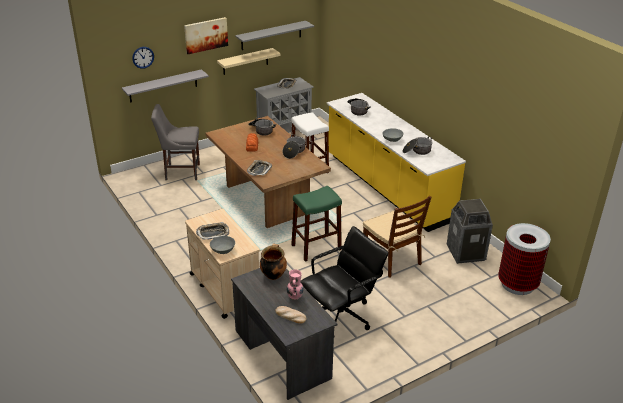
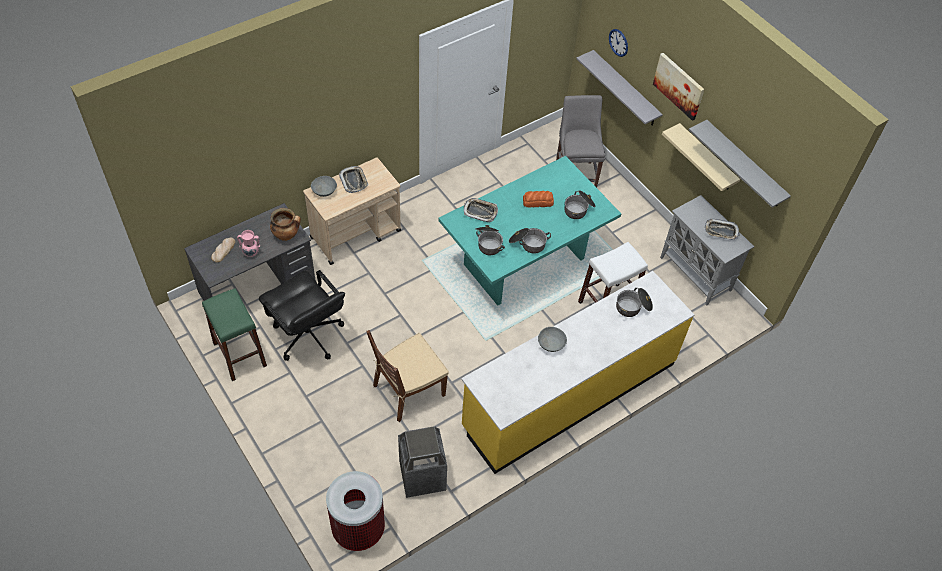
camera: 85 degrees right, 20 degrees up
(266, 200) = (524, 261): brown dining table -> turquoise dining table
(316, 247) = (429, 313): green stool -> green stool (239, 354)
(417, 151) = (521, 371): cooking pot -> cooking pot (488, 243)

